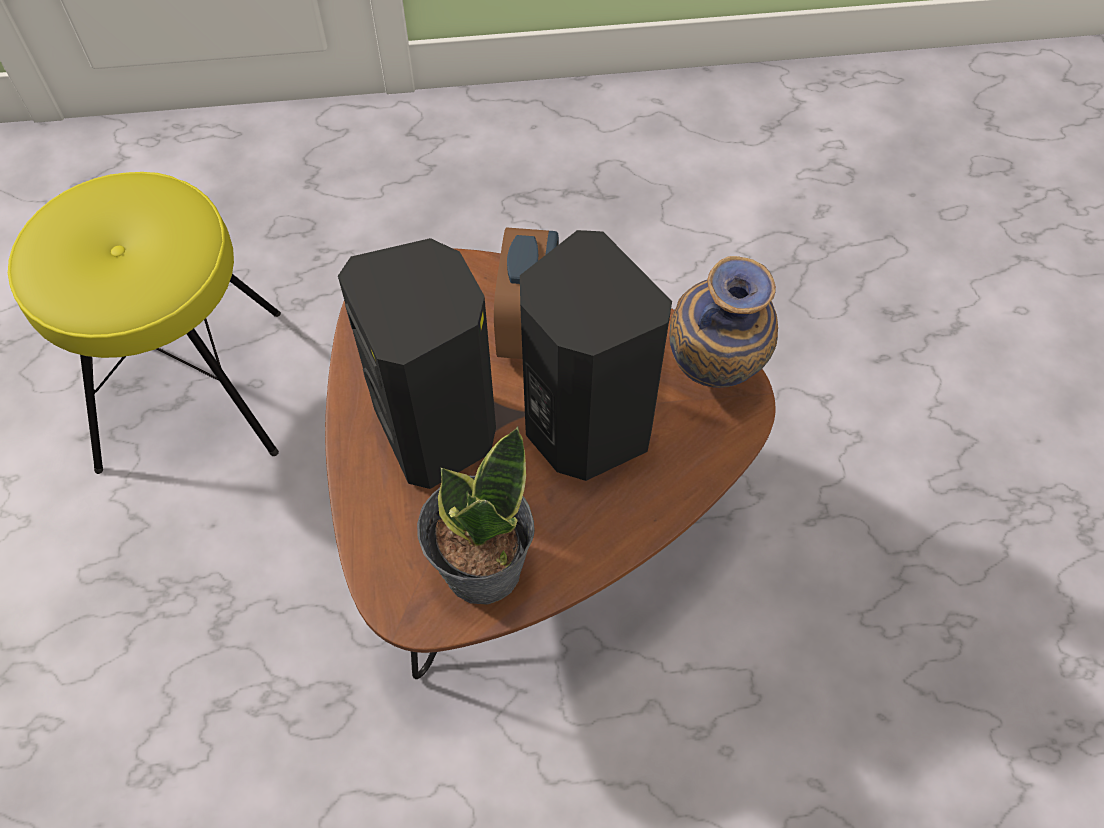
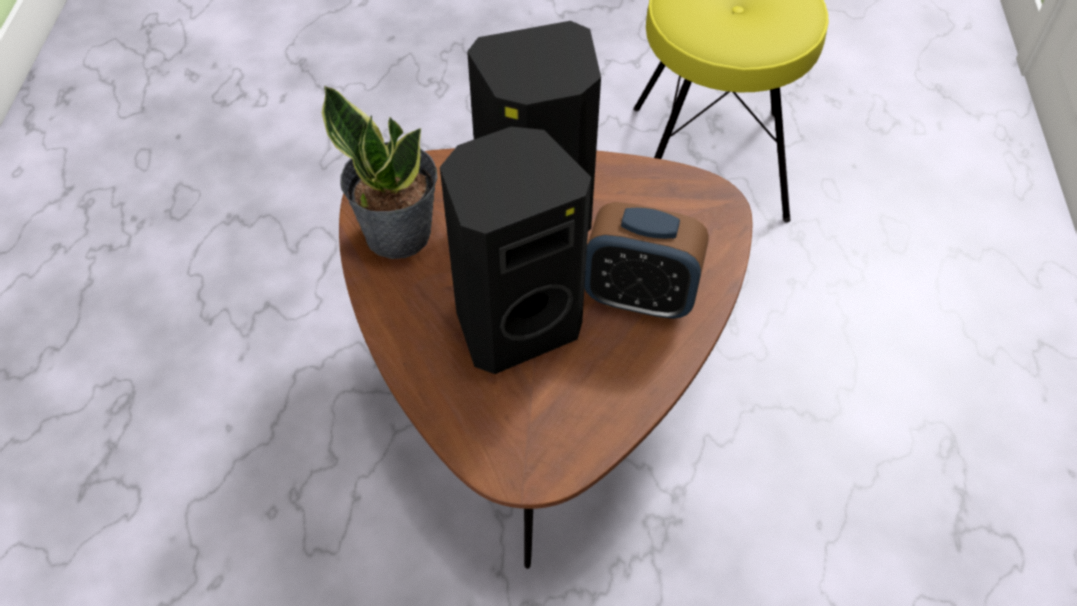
camera: 100 degrees right, 5 degrees down
(712, 378) = (550, 446): vase -> none

